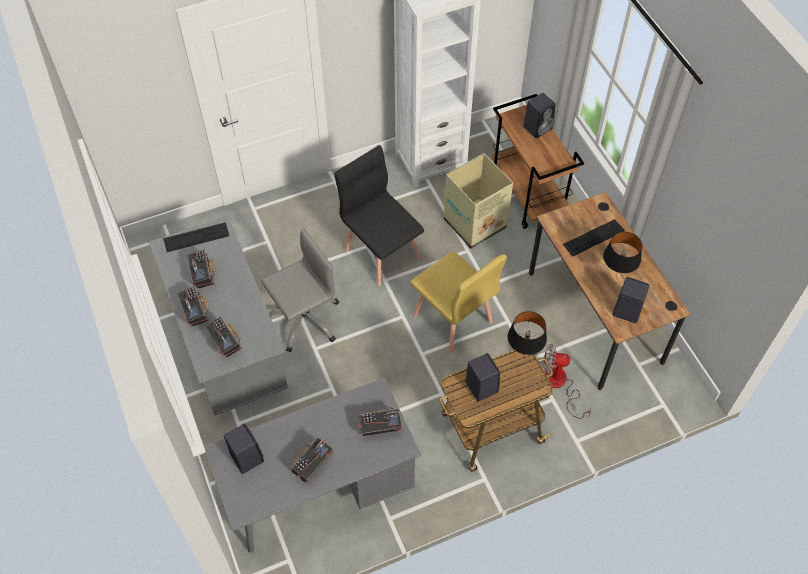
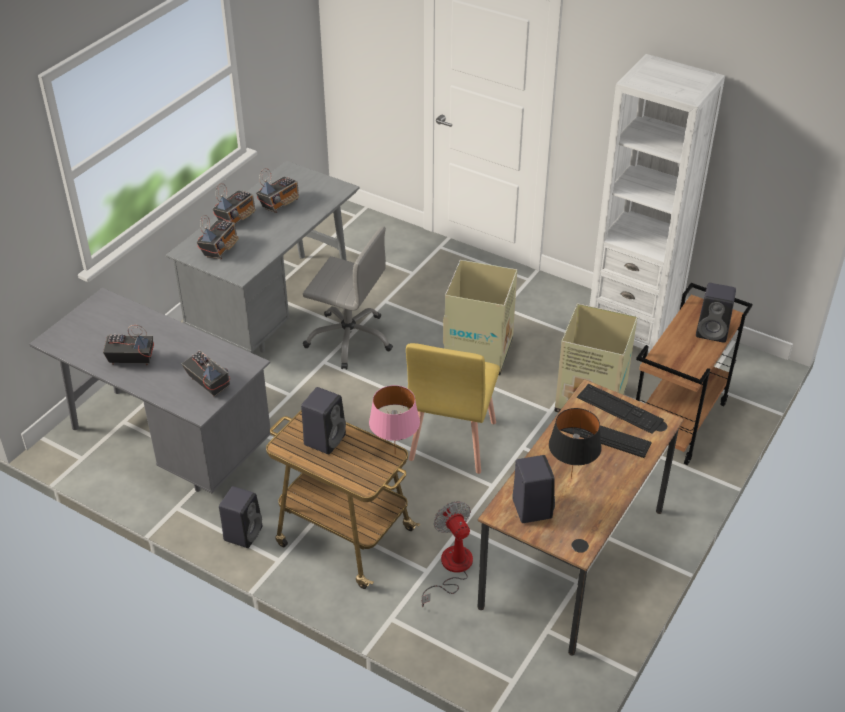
camera: 55 degrees right, 15 degrees down
(196, 237) = (317, 181): keyboard -> keyboard (619, 409)
(246, 457) = (110, 316): black speaker -> black speaker (243, 533)
(382, 253) = (479, 351): black chair -> cardboard box
(523, 354) = (395, 453): black table lamp -> pink table lamp

